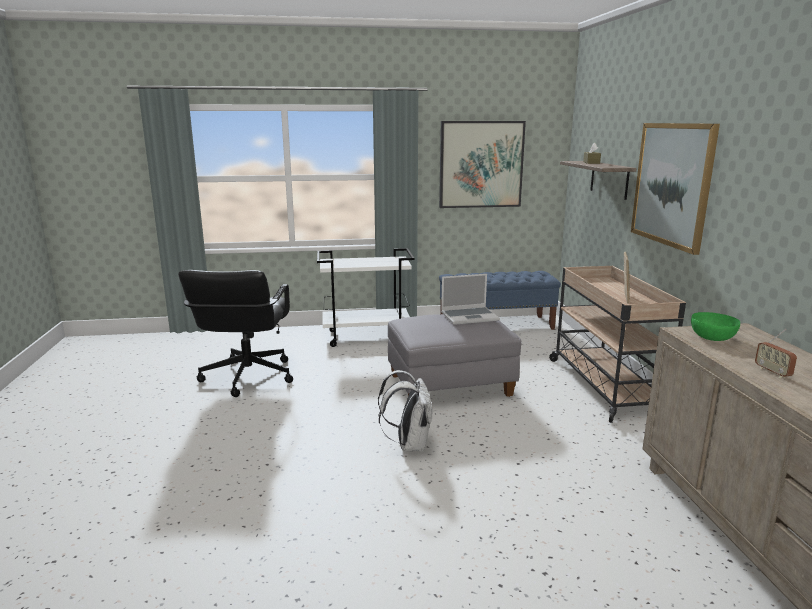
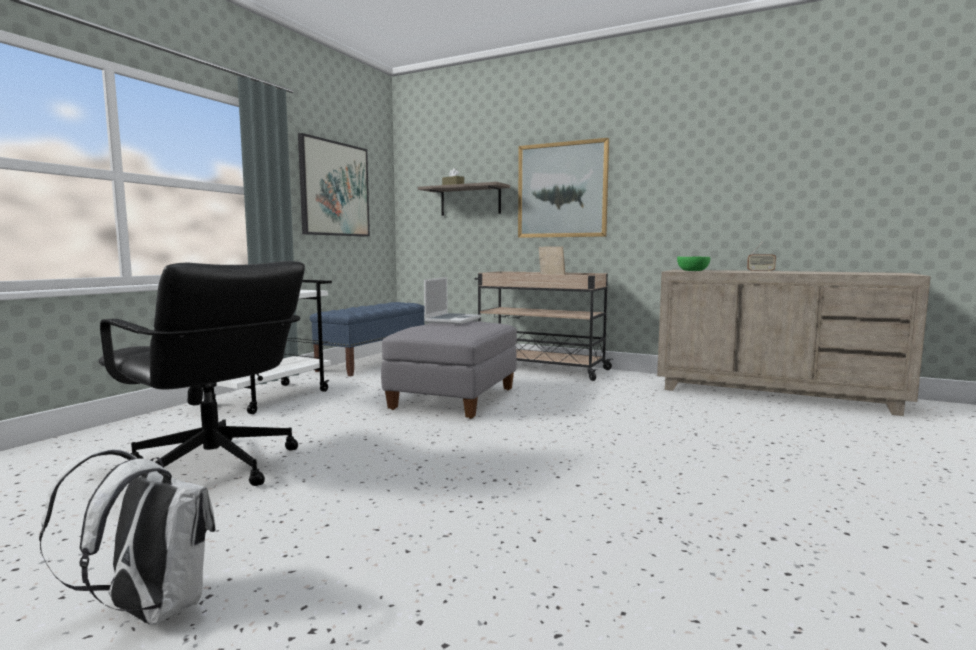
camera: 55 degrees left, 10 degrees down
(409, 444) = (537, 435): white backpack -> white backpack (148, 610)

